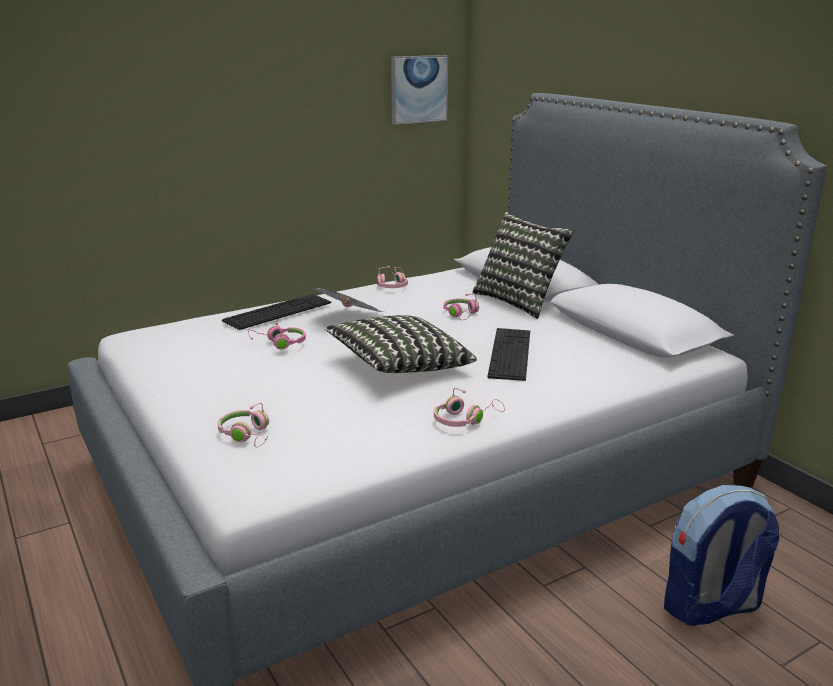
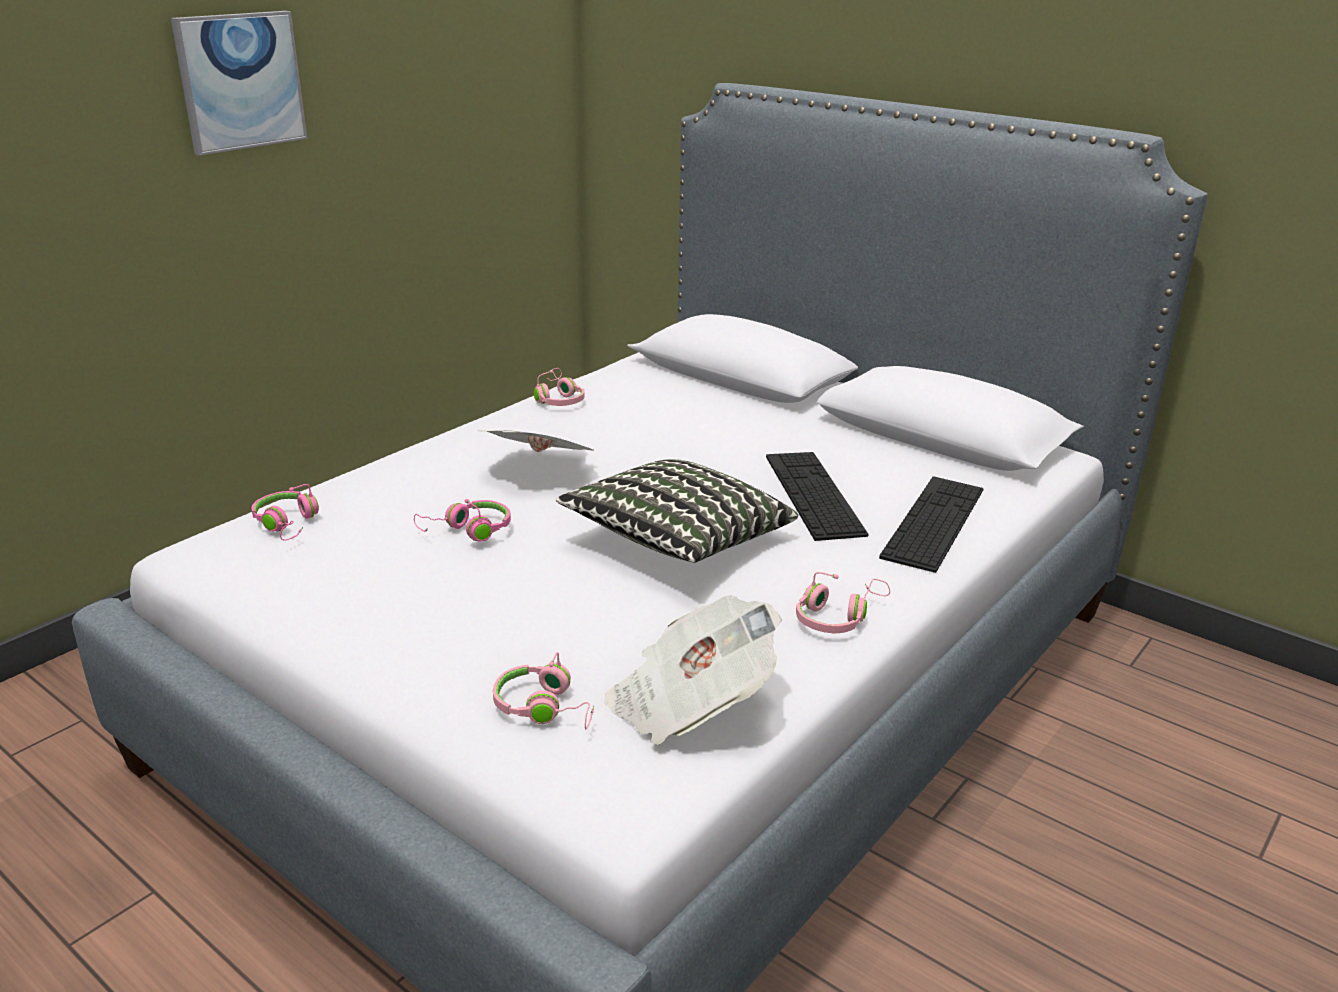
camera: 20 degrees left, 5 degrees up
(278, 312) = (420, 471): keyboard -> keyboard (934, 522)
(332, 448) = (690, 703): none -> newspaper
(418, 89) = (515, 76): picture -> picture (240, 81)
(461, 314) = (697, 438): pink headphones -> pink headphones (288, 524)
(519, 301) = (759, 404): pillow -> none
(711, 607) = (1142, 799): backpack -> none

